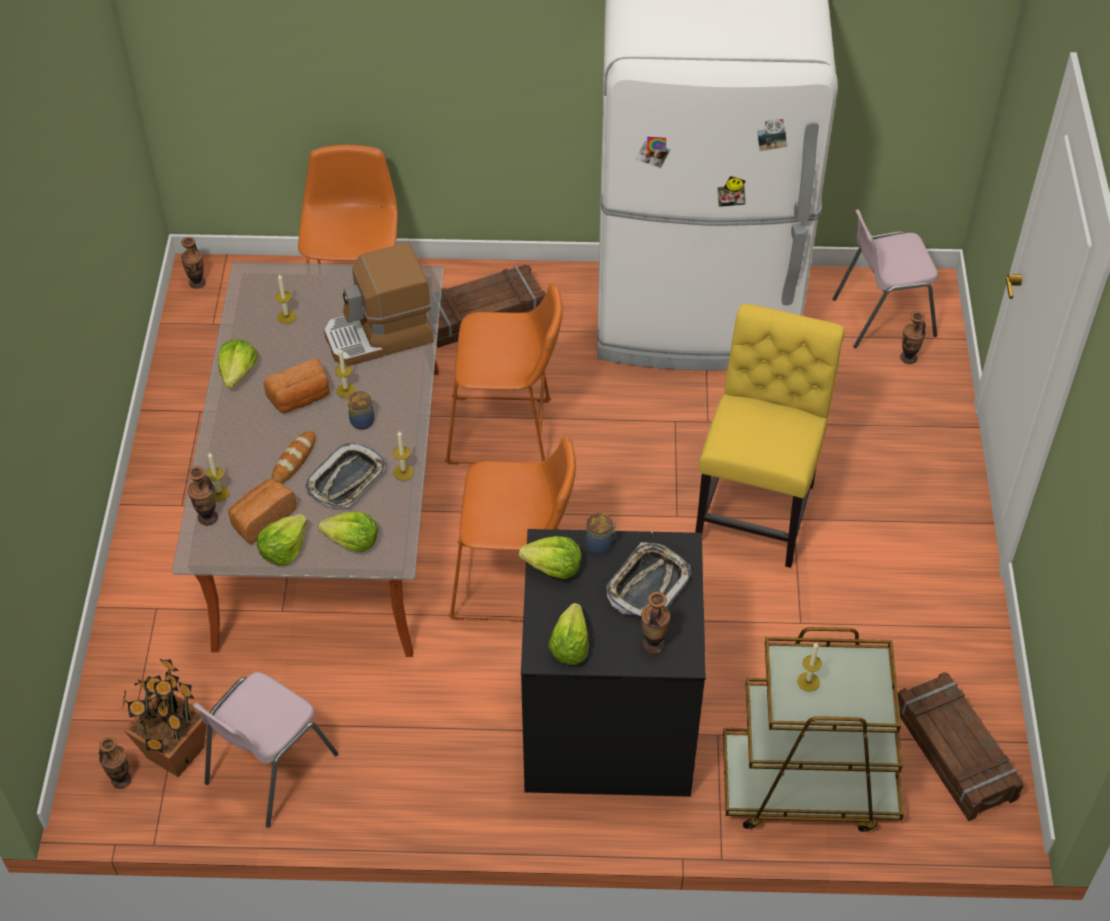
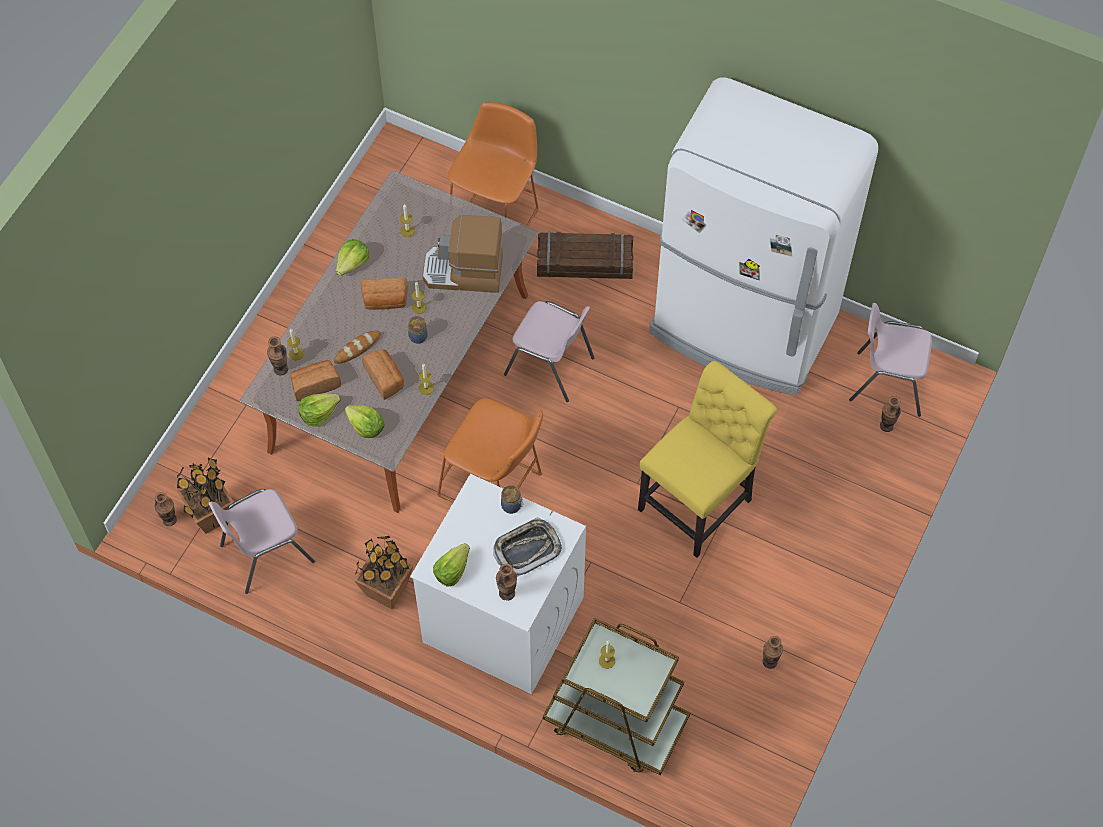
camera: 25 degrees right, 10 degrees up
(197, 283) = (390, 153): vase -> vase (769, 661)
(347, 480) = (385, 378): tray -> bread
(446, 749) = (387, 590): none -> potted plant
(506, 433) = (550, 366): orange stool -> pink chair
(553, 568) = (471, 510): lettuce -> none
(606, 726) = (502, 620): black washing machine -> white washing machine
(953, 753) = (730, 744): crate -> none

